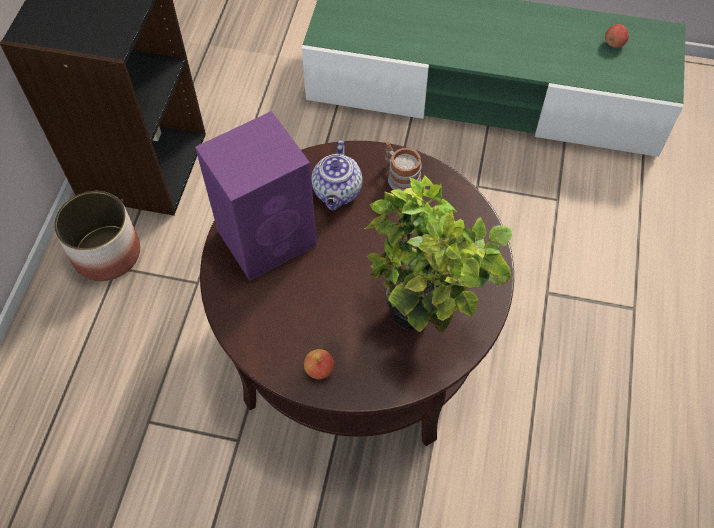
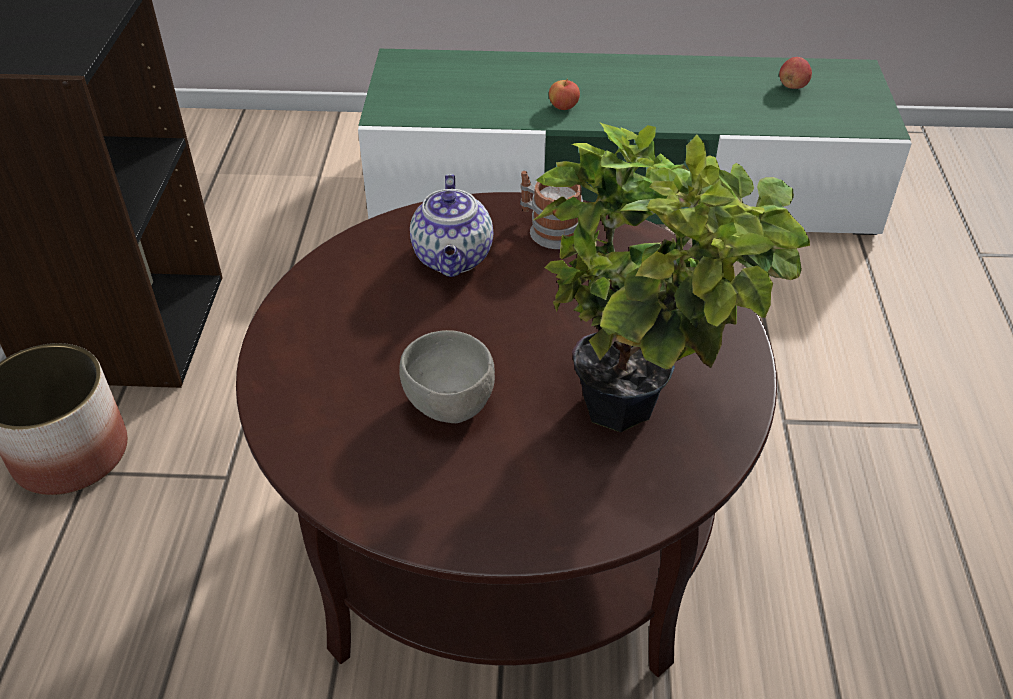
camera: 10 degrees left, 15 degrees down
(269, 237) = (350, 329): purple speaker -> none
(316, 298) = (448, 406): none -> grey bowl
(319, 369) = (476, 513): apple -> apple (563, 106)

